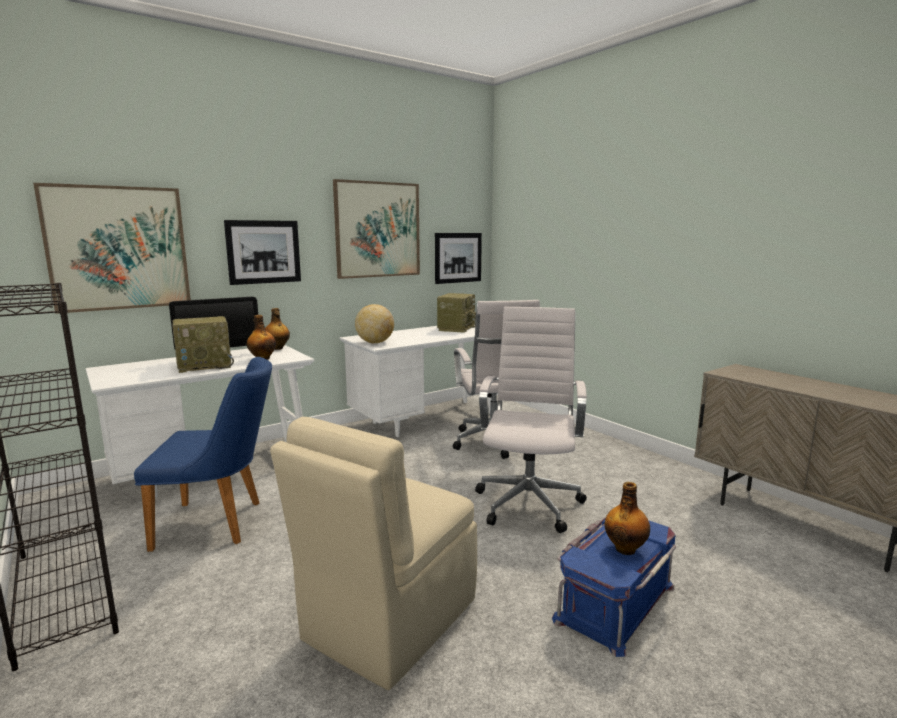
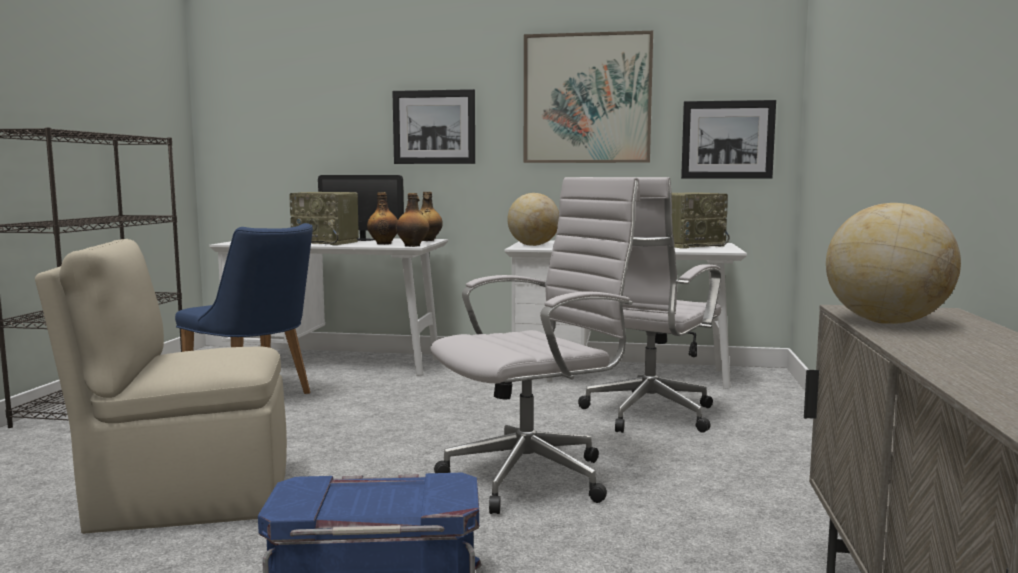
camera: 45 degrees right, 5 degrees down
(118, 248) = (295, 122): picture -> none
(625, 548) = (374, 501): bottle -> bottle (413, 246)
(758, 379) = (886, 322): none -> globe

